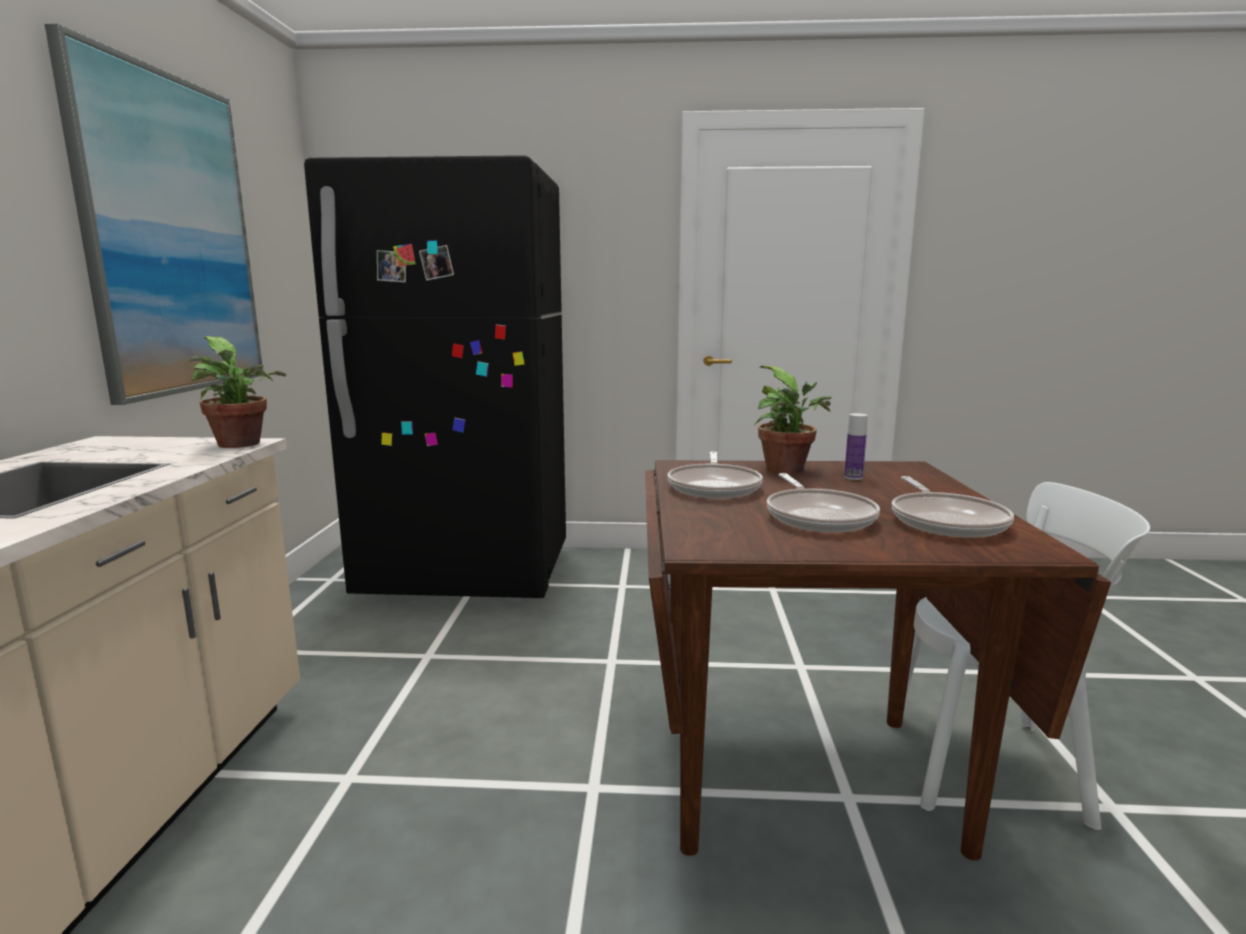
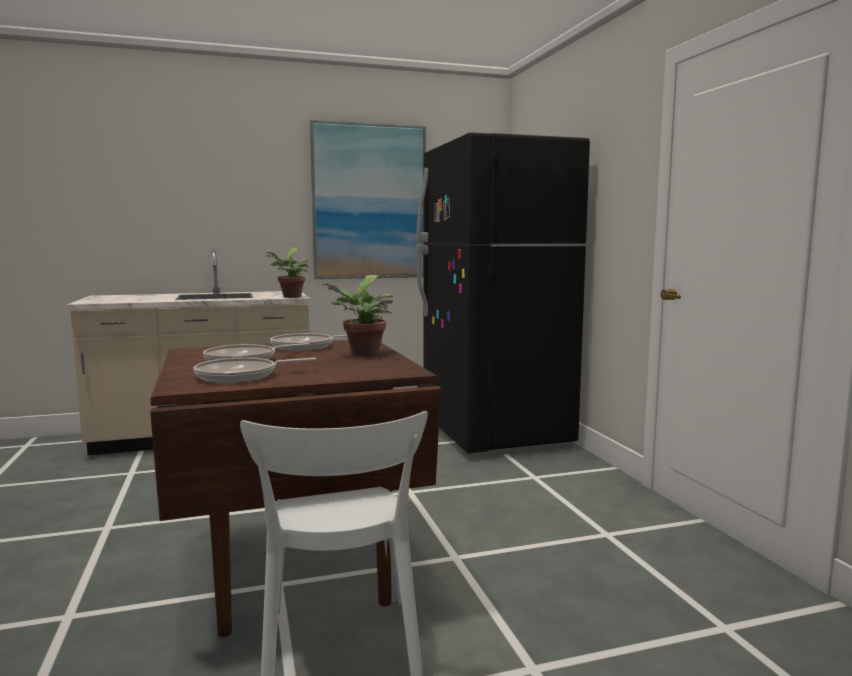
camera: 70 degrees right, 5 degrees down
(853, 477) = (353, 363): bottle -> none

